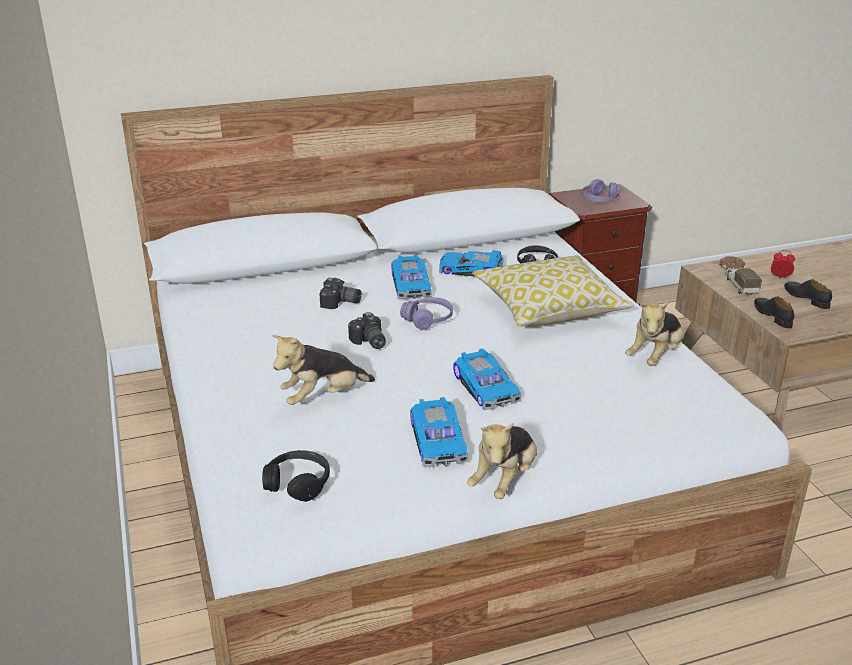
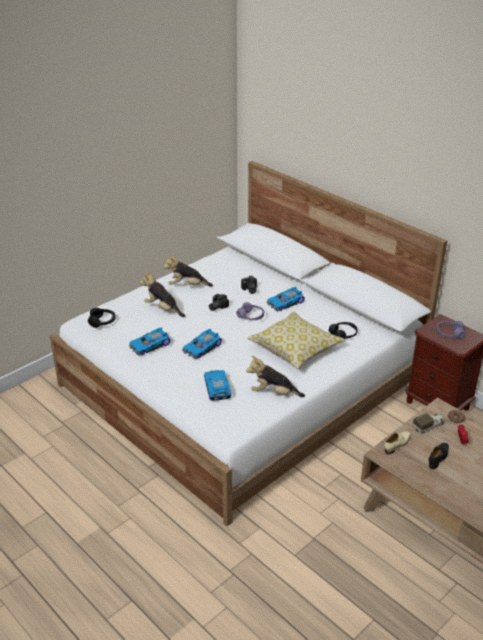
camera: 65 degrees right, 5 degrees up
(470, 270) = (318, 315): toy car -> toy car (216, 388)
(504, 480) = (134, 369): plush toy -> plush toy (187, 286)
(772, 316) = (397, 444): black shoe -> beige shoe

